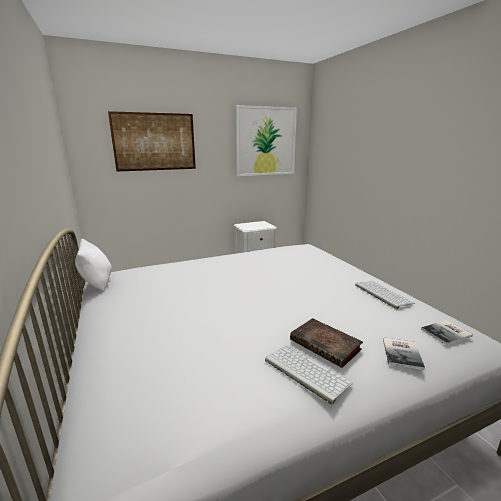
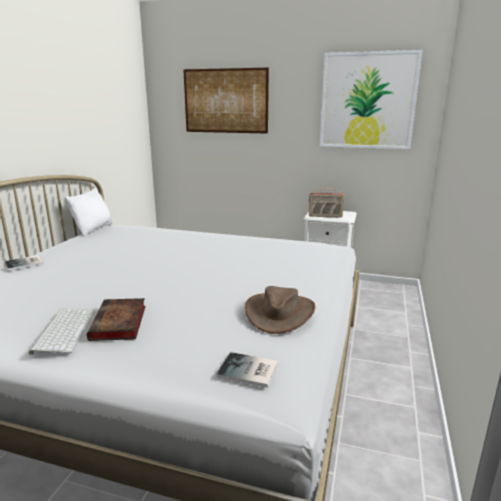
camera: 40 degrees right, 0 degrees up
(255, 227) = (325, 216): none -> radio
(381, 294) = (279, 313): keyboard -> brown hat
(403, 353) = (160, 359): book -> book (26, 263)

